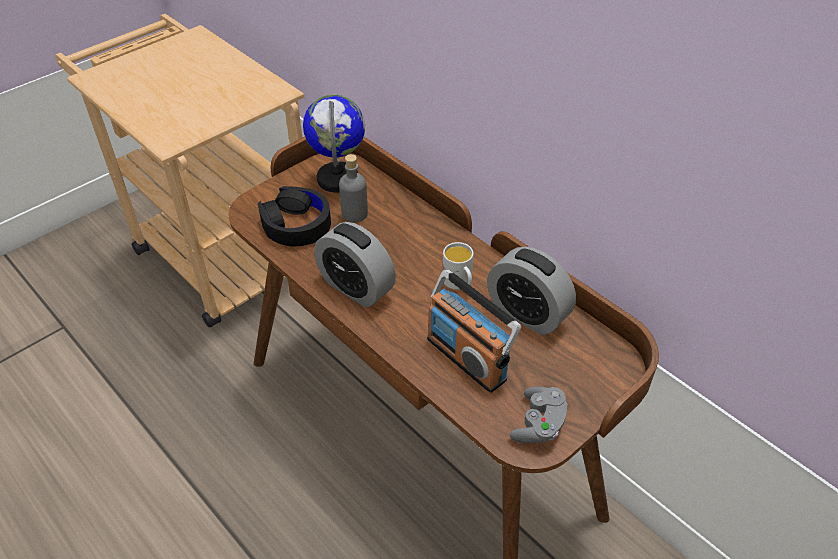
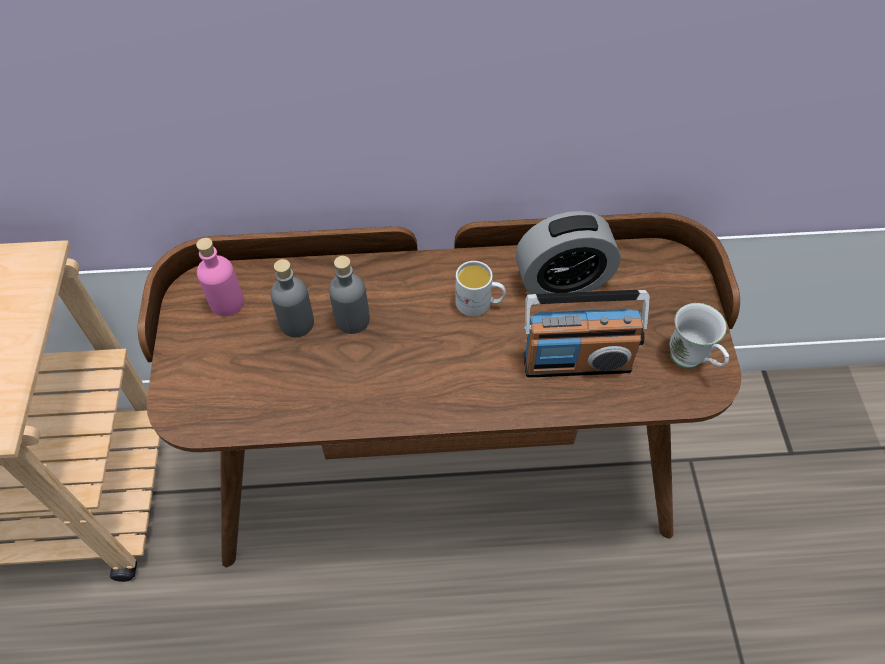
camera: 50 degrees left, 10 degrees up
(296, 224) = (256, 384): black headphones -> none
(338, 179) = (227, 302): globe -> pink bottle
(356, 287) = (404, 390): alarm clock -> none
(382, 234) = (352, 320): none -> grey bottle
(538, 424) = (692, 362): grey game controller -> white mug

